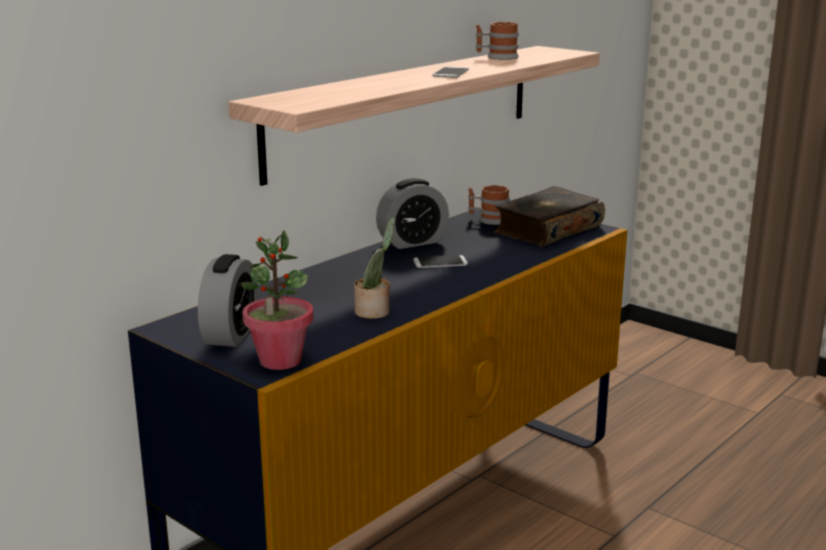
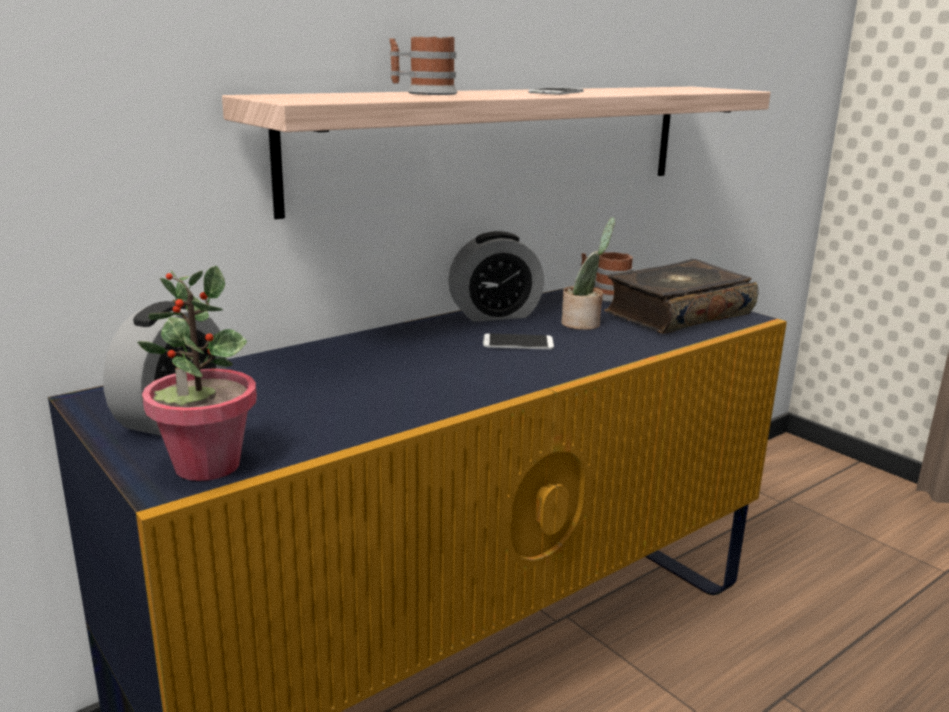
camera: 10 degrees right, 0 degrees up
(375, 312) = (392, 403): potted plant -> potted plant (583, 324)
(497, 57) = (631, 88): mug -> mug (423, 93)

